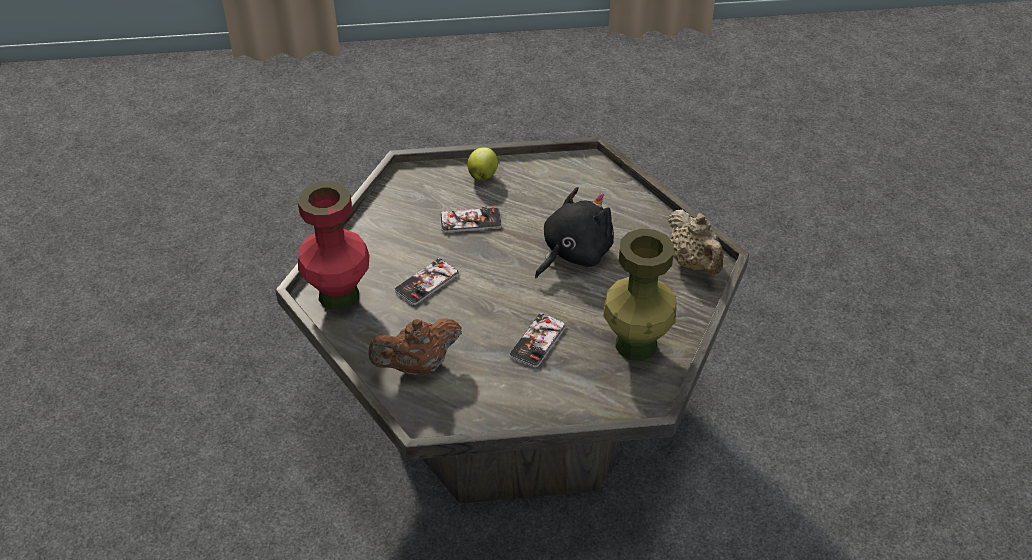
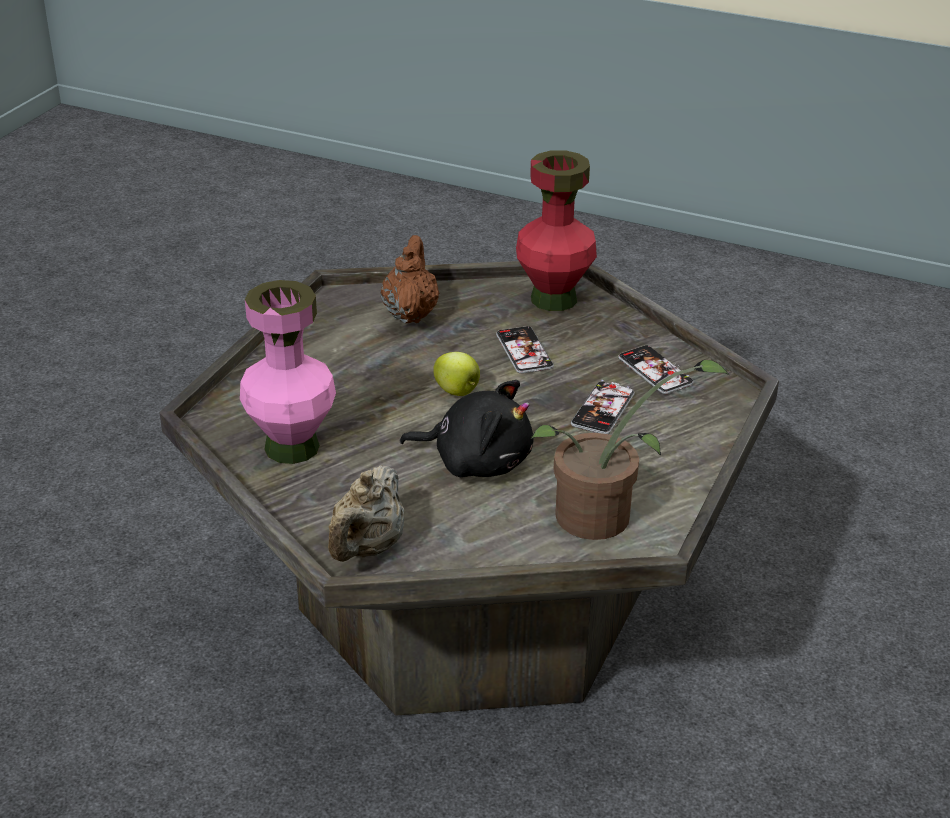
camera: 120 degrees right, 10 degrees down
(483, 175) = (687, 447): apple -> apple (458, 392)
(538, 341) = (368, 388): phone -> phone (655, 371)
(573, 253) = (476, 461): black plush toy -> black plush toy turned 60 degrees counterclockwise
(580, 184) = (604, 518): none -> potted plant
(635, 344) = (292, 447): green vase -> pink vase
(693, 263) = (367, 548): beige teapot -> beige teapot turned 75 degrees counterclockwise

